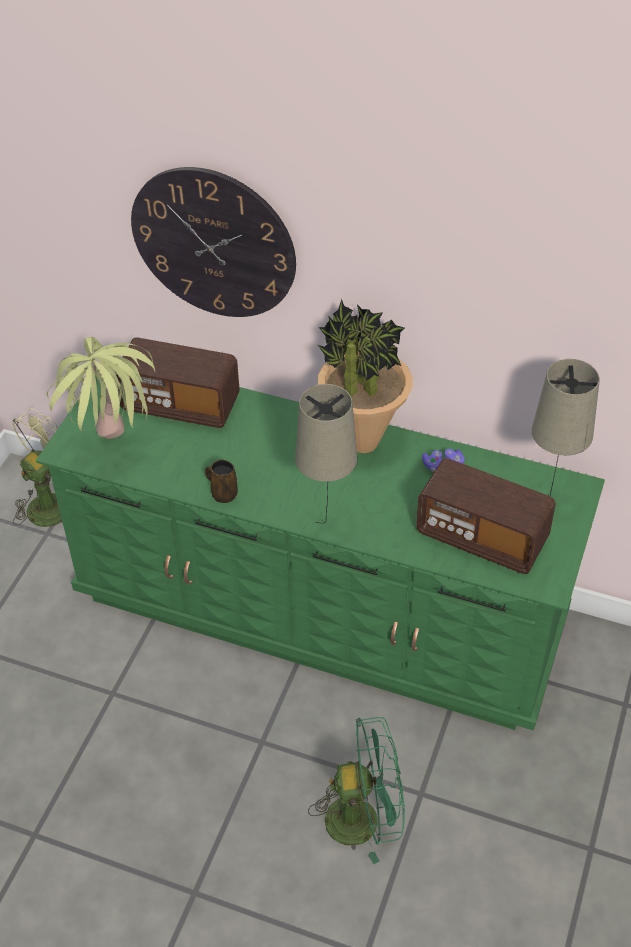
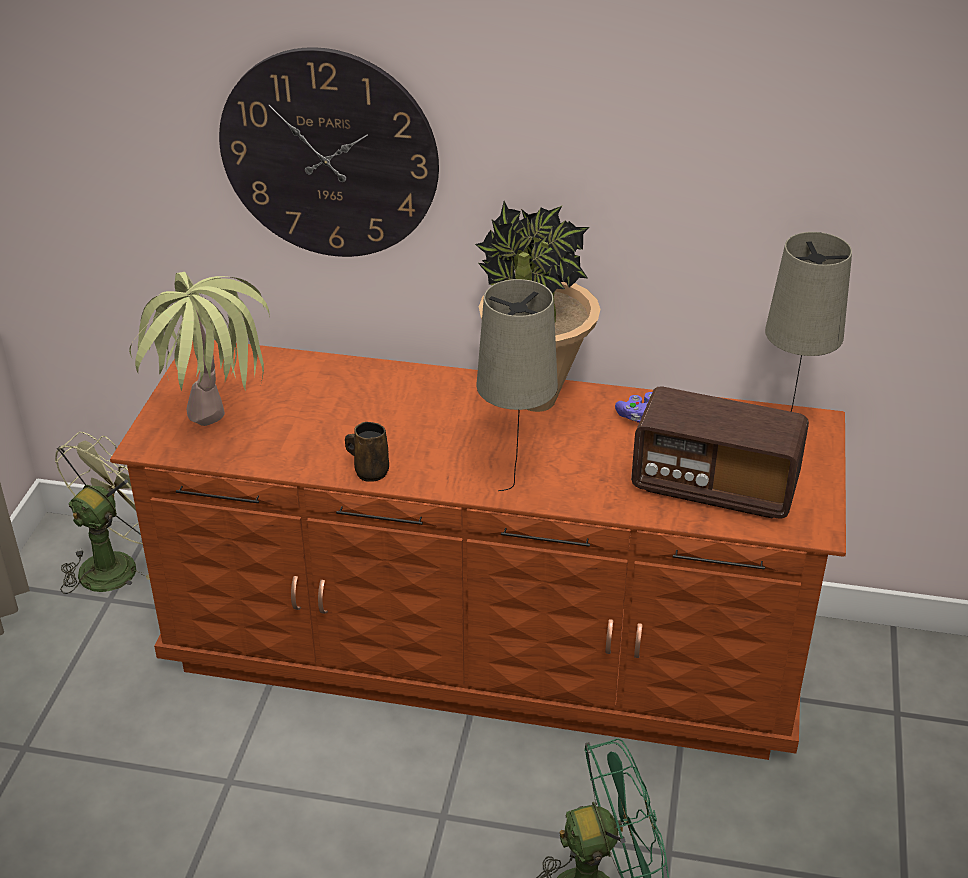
camera: 10 degrees left, 10 degrees down
(180, 405) = (292, 382): radio -> none
(319, 609) = (484, 648): green dresser -> brown dresser

